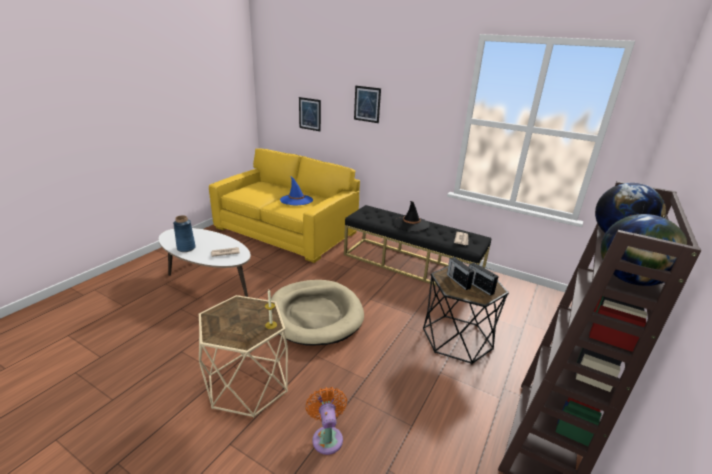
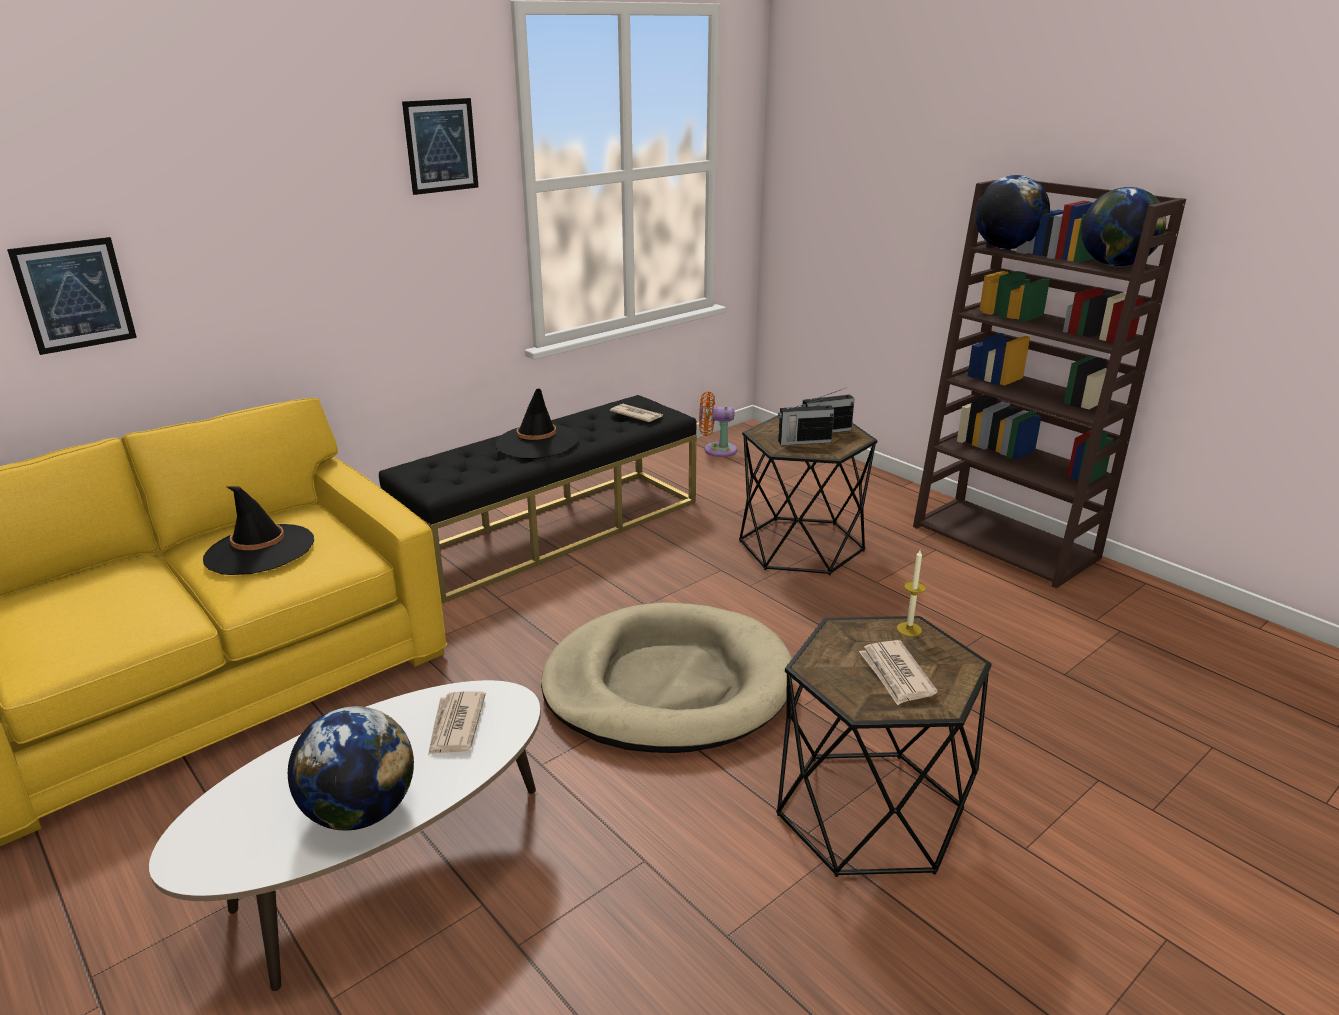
camera: 70 degrees left, 0 degrees up
(186, 248) = (360, 811): blue vase -> globe
(233, 322) = (896, 675): none -> newspaper
(247, 384) = (870, 812): beige side table -> black side table
(296, 200) = (259, 550): blue hat -> black hat
(327, 437) = (1006, 722): orange fan -> orange fan (716, 450)
(367, 104) = (284, 210): picture -> picture (441, 146)

